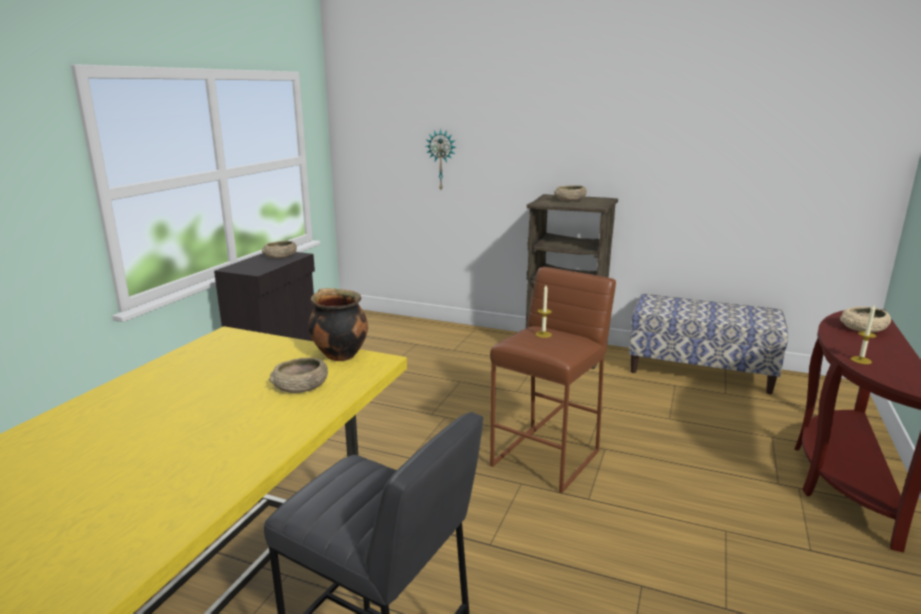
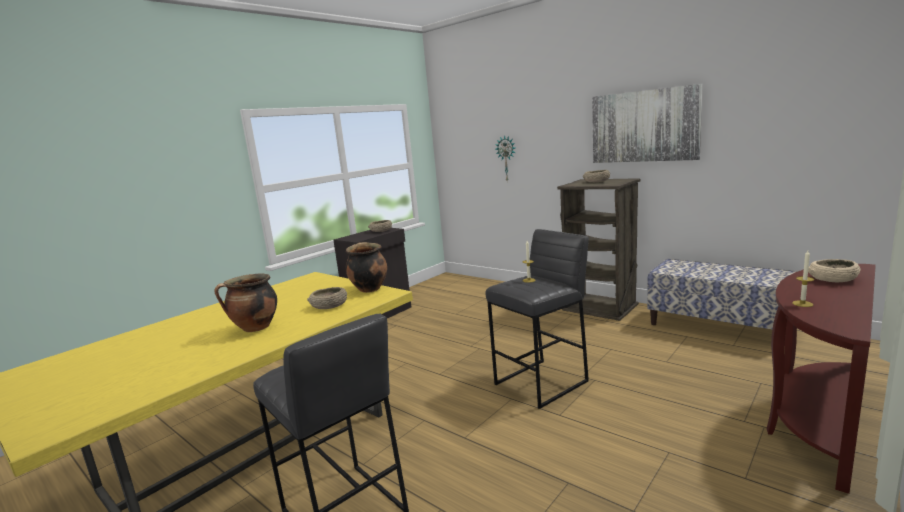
camera: 20 degrees right, 5 degrees down
(209, 432) = (255, 328): none -> cooking pot
(546, 457) = (542, 382): brown stool -> grey stool
(626, 135) = (644, 126): none -> picture

